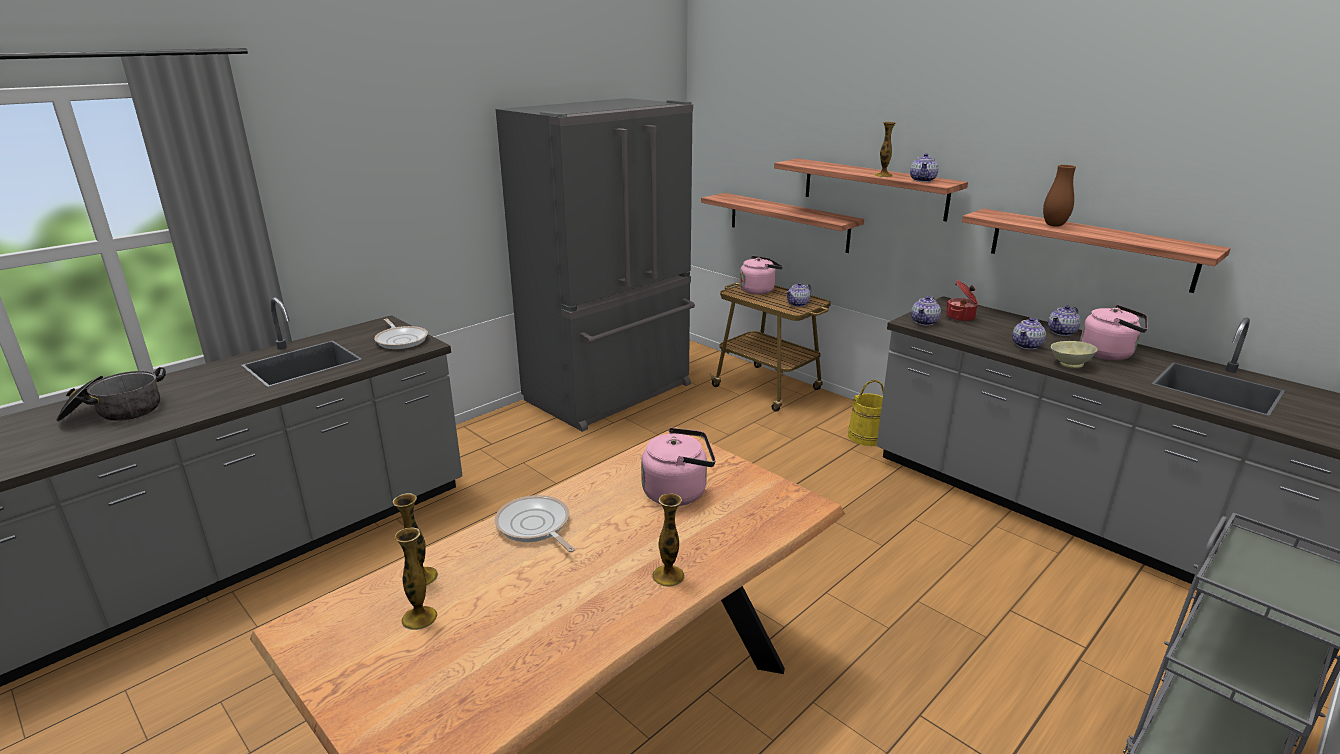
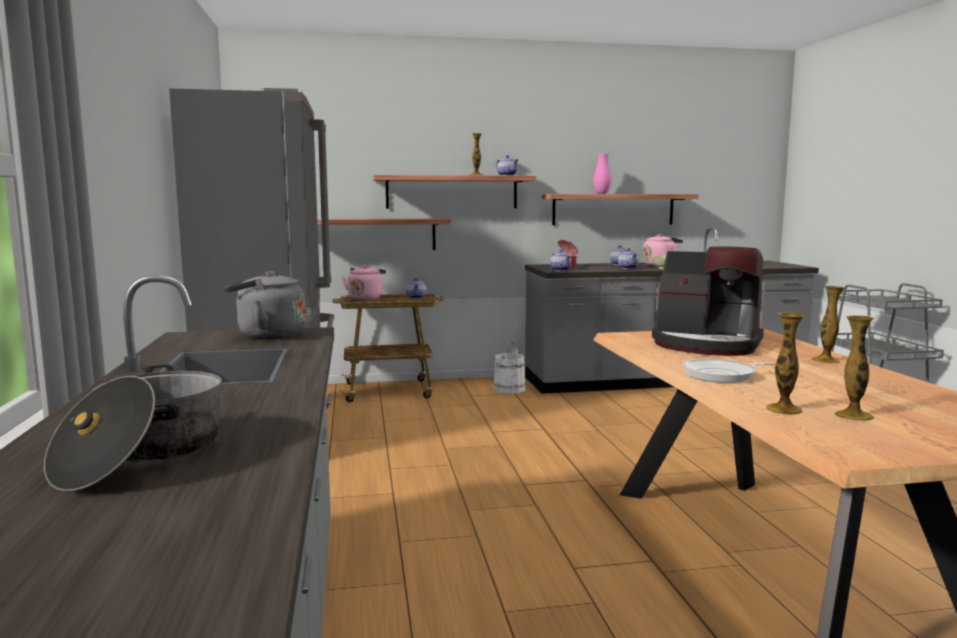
camera: 55 degrees left, 15 degrees down
(401, 340) = (267, 335): frying pan -> grey kettle
(678, 492) = (706, 344): pink kettle -> coffee machine
(867, 436) = (509, 389): yellow bucket -> white bucket
(1054, 225) = (602, 193): brown vase -> pink vase

